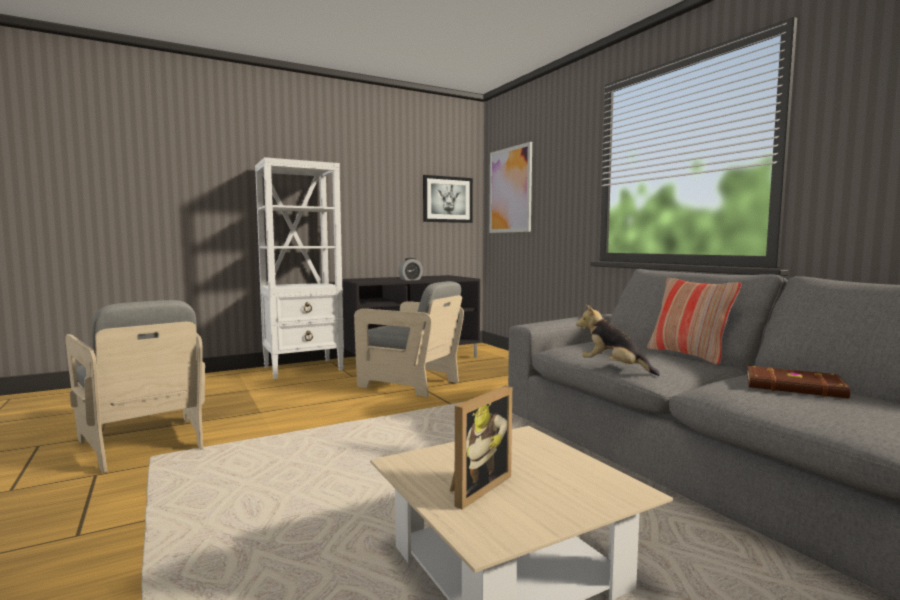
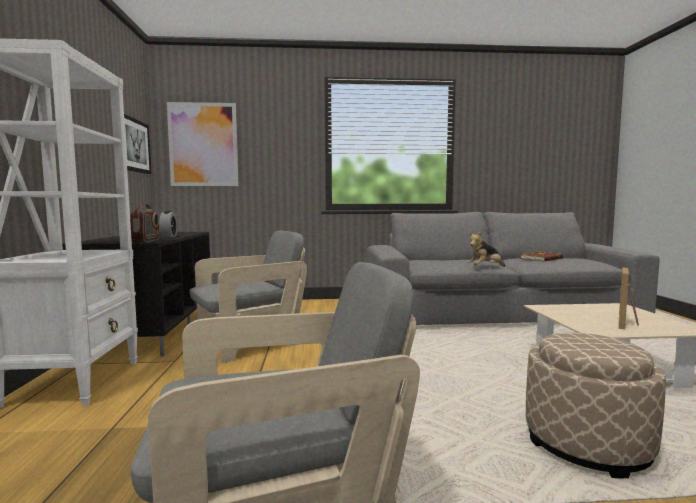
camera: 65 degrees left, 0 degrees up
(244, 537) = (587, 444): none -> beige ottoman
(369, 281) = (146, 241): none -> radio
(476, 487) = (628, 324): picture frame -> picture frame turned 120 degrees counterclockwise
(688, 355) = (462, 258): pillow -> none

